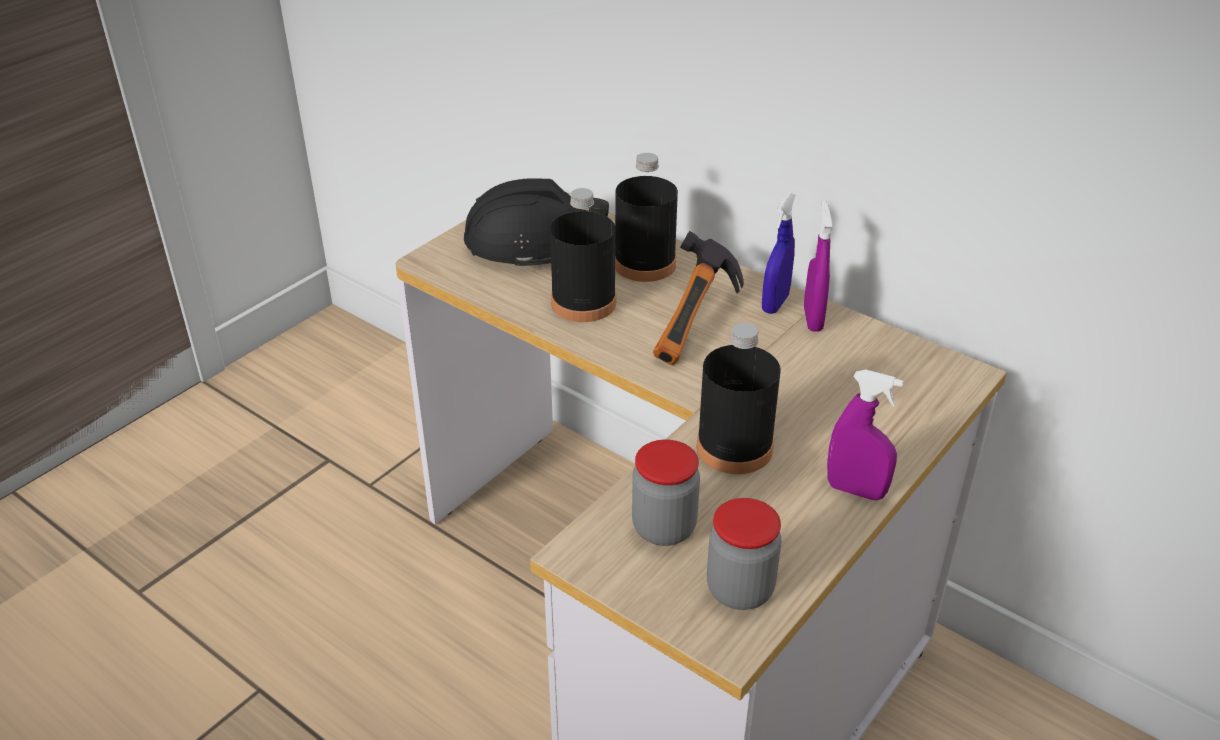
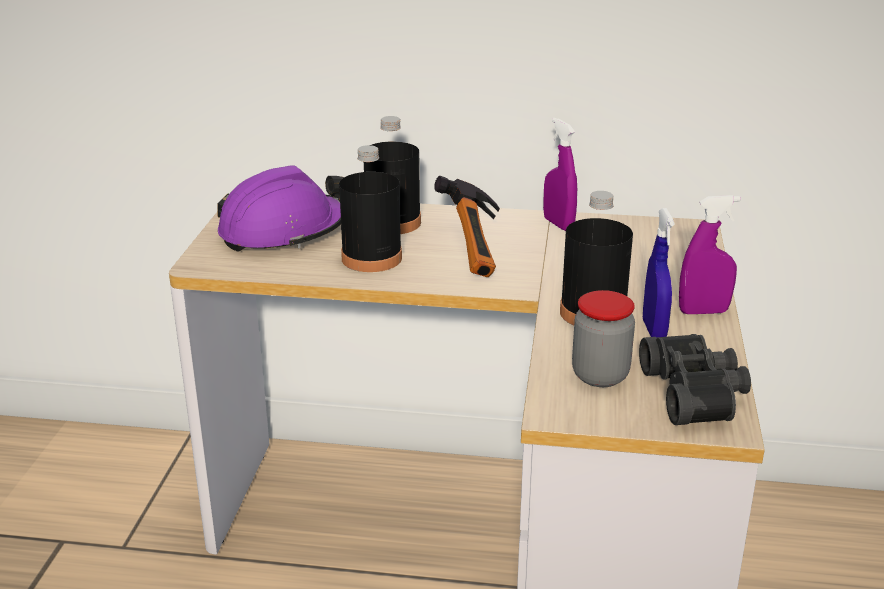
camera: 30 degrees left, 10 degrees down
(534, 244) = (283, 231): black hard hat -> purple hard hat
(740, 590) = (696, 393): jar -> black binoculars
(775, 304) = (520, 222): blue spray bottle -> blue spray bottle (654, 329)

